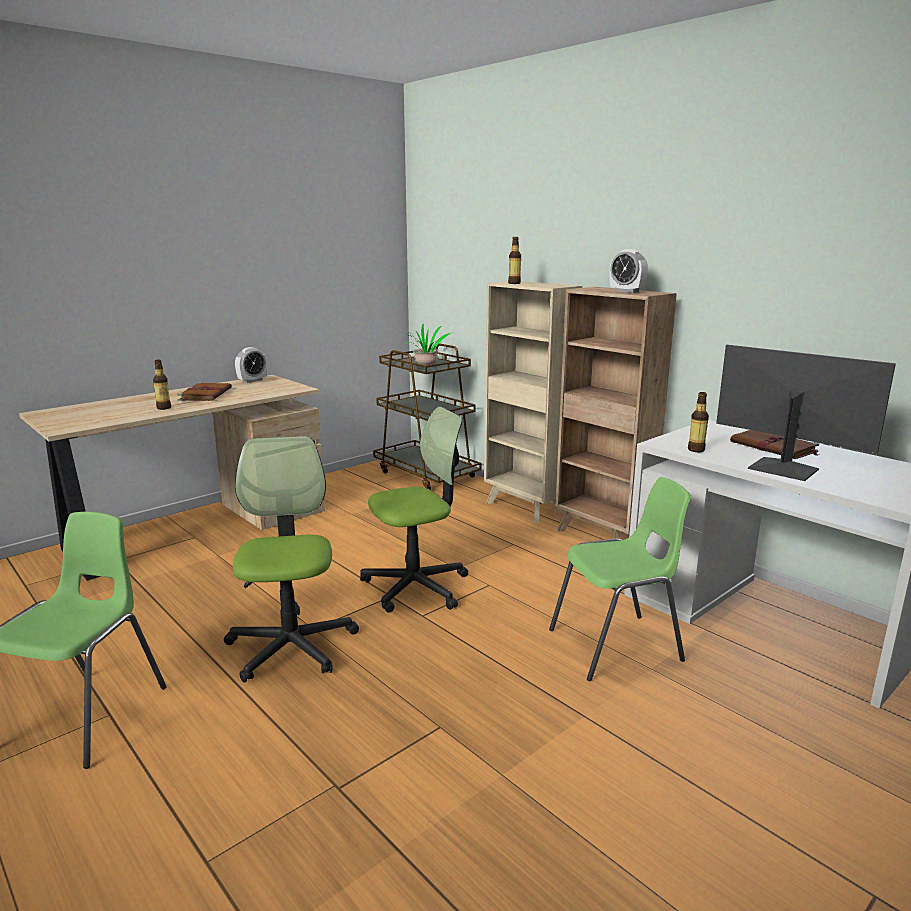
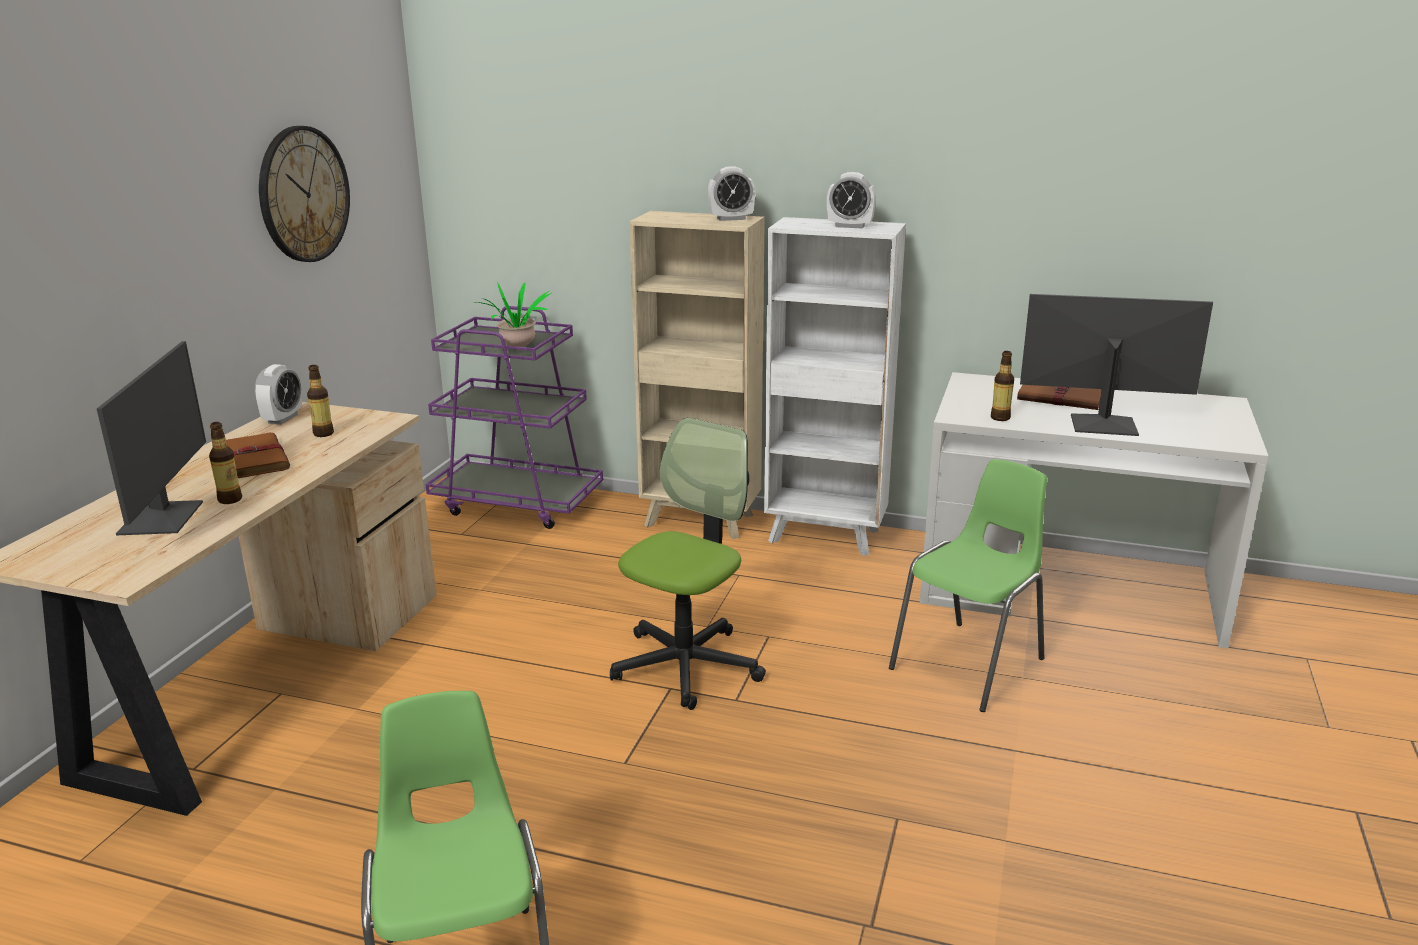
camera: 30 degrees left, 5 degrees up
(124, 409) = (164, 518): none -> monitor
(291, 646) = (624, 795): office chair -> none
(303, 254) = (303, 194): none -> wall clock
(426, 474) = (518, 503): brown cart -> purple cart
(514, 283) = (672, 220): bottle -> bottle (323, 433)
(554, 285) = (731, 219): none -> alarm clock
(602, 536) = (826, 536): brown bookcase -> white bookcase

